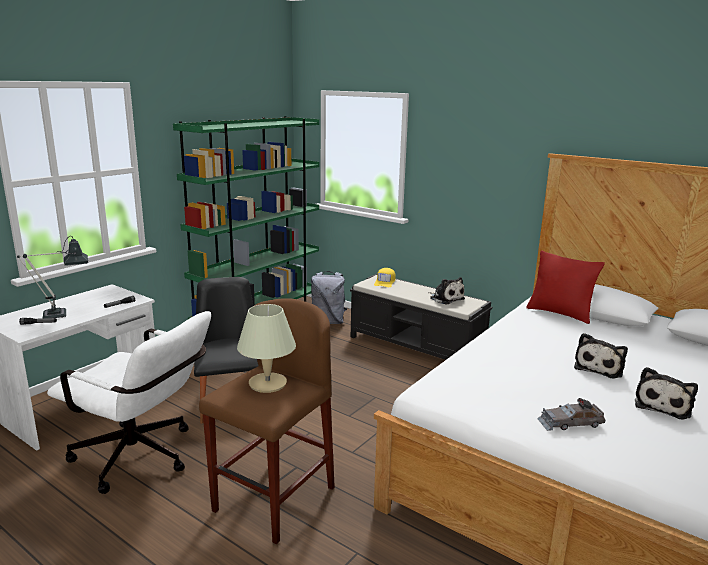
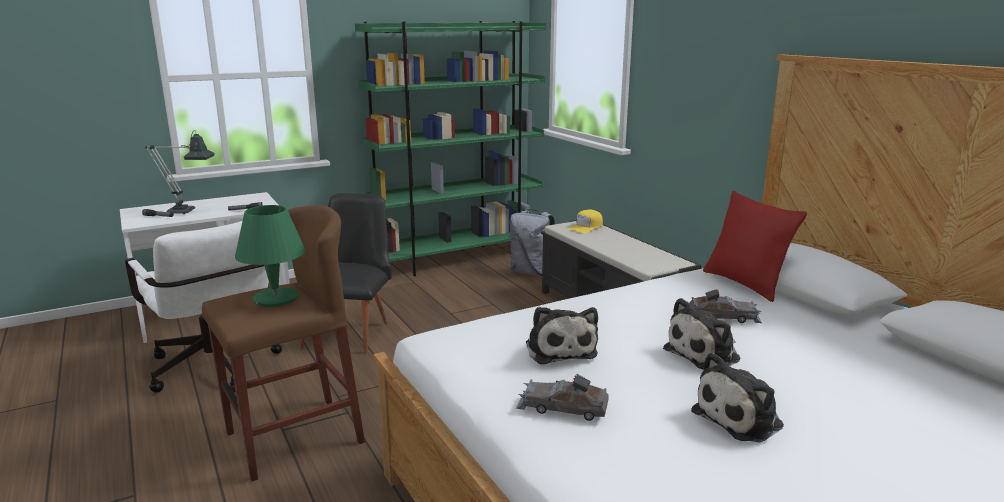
camera: 25 degrees right, 0 degrees up
(267, 384) = (275, 298): beige table lamp -> green table lamp
(446, 298) = (641, 254): plush toy -> plush toy (560, 349)
(578, 339) = (724, 317): none -> grey toy car

